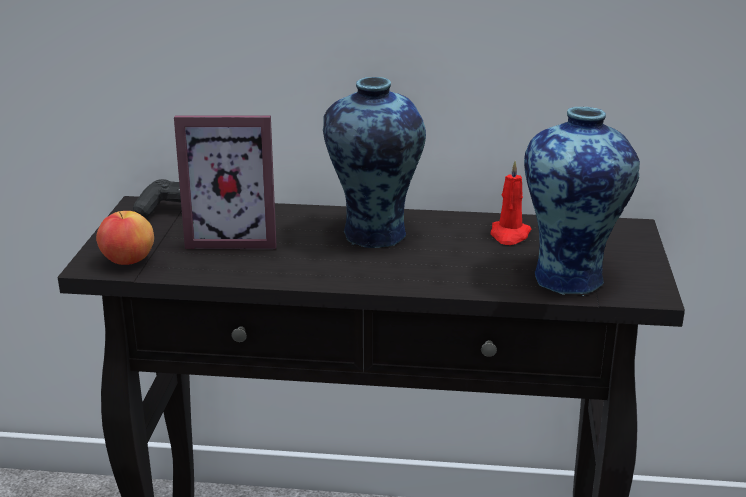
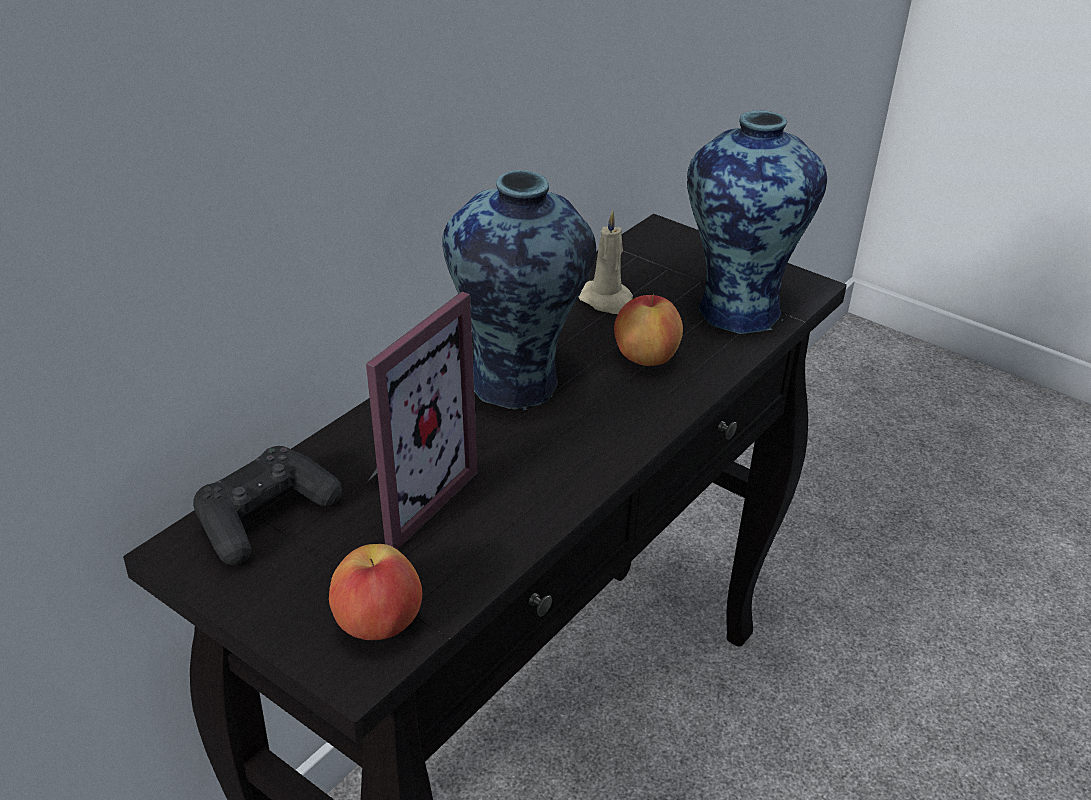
camera: 60 degrees left, 10 degrees up
(461, 263) = (646, 357): none -> apple
(509, 235) = (608, 301): red candle -> beige candle

